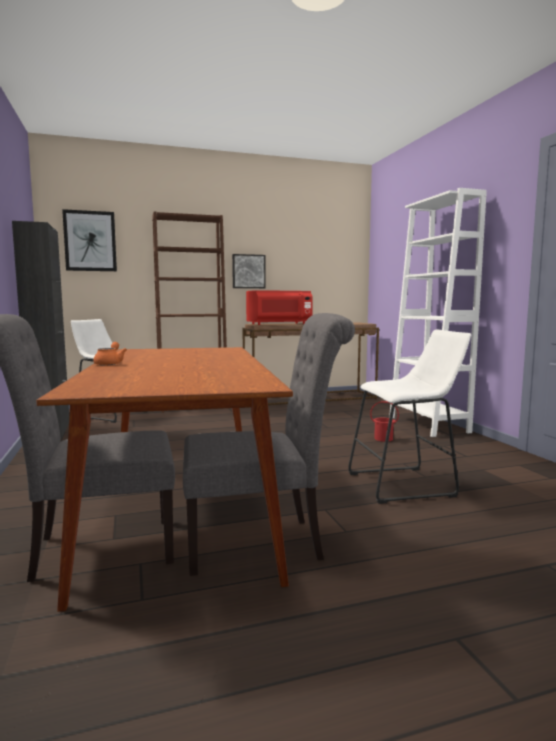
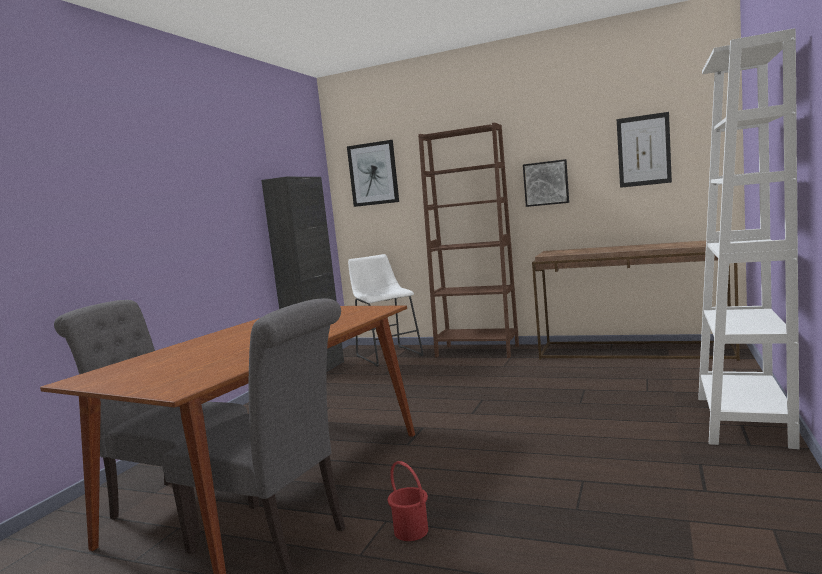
camera: 40 degrees right, 0 degrees up
(110, 363) = (214, 335): orange teapot -> none
(279, 324) = (579, 251): red microwave -> none
(315, 257) = (643, 150): none -> picture
(383, 439) = (625, 435): red bucket -> red bucket (411, 531)
(406, 484) = (529, 514): white stool -> none

